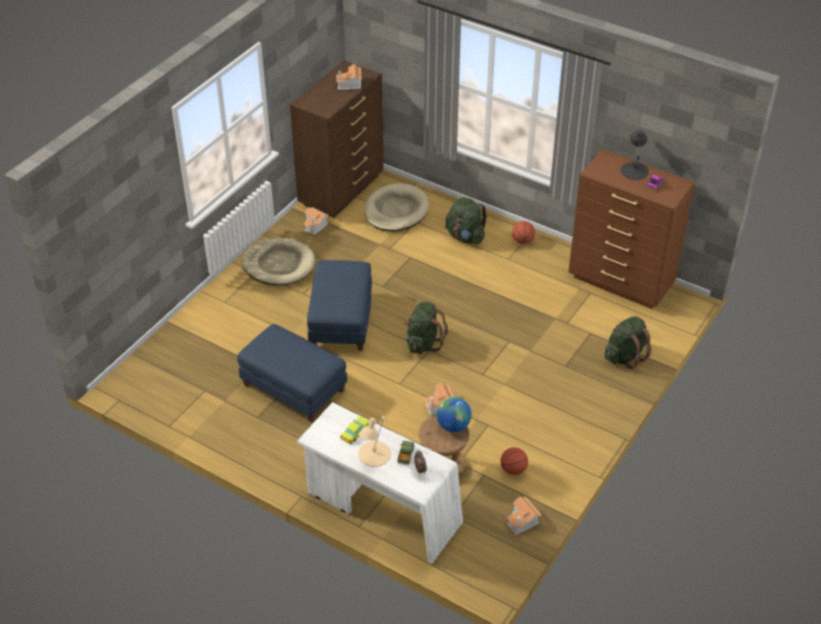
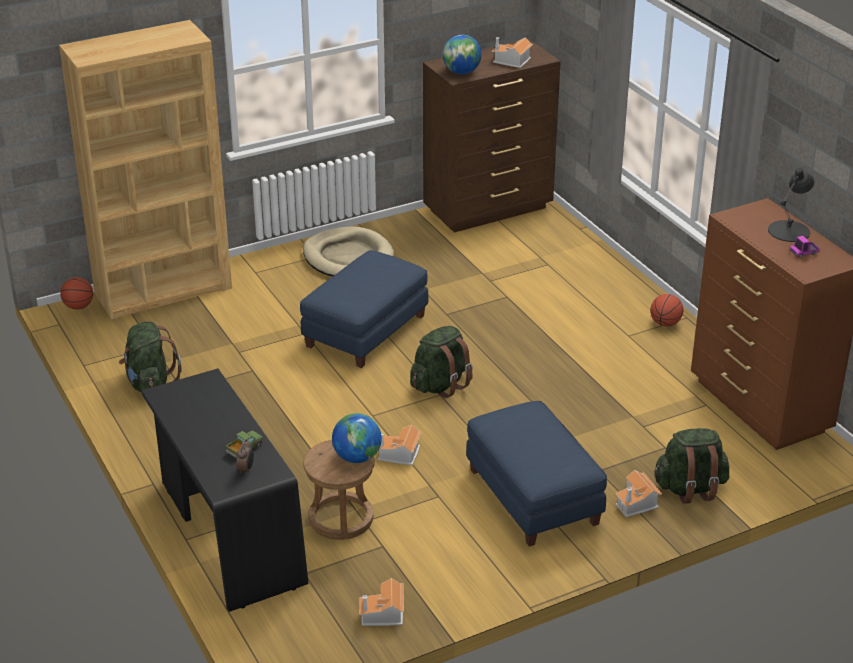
camera: 30 degrees right, 10 degrees down
(171, 342) = (164, 290): none -> brown bookcase
(293, 387) = (249, 376): blue ottoman -> blue ottoman (533, 496)
(315, 225) = (425, 233): toy house -> toy house (636, 504)
(325, 105) = (462, 72): none -> globe
(355, 431) = (212, 405): yellow toy car -> none
(374, 454) = (210, 434): beige table lamp -> none
(382, 510) = (228, 533): white desk -> black desk
(396, 211) = (534, 247): beige dog bed -> none
(465, 237) = (595, 297): green backpack -> green backpack (150, 383)
(513, 470) = (425, 555): basketball -> basketball (78, 306)

